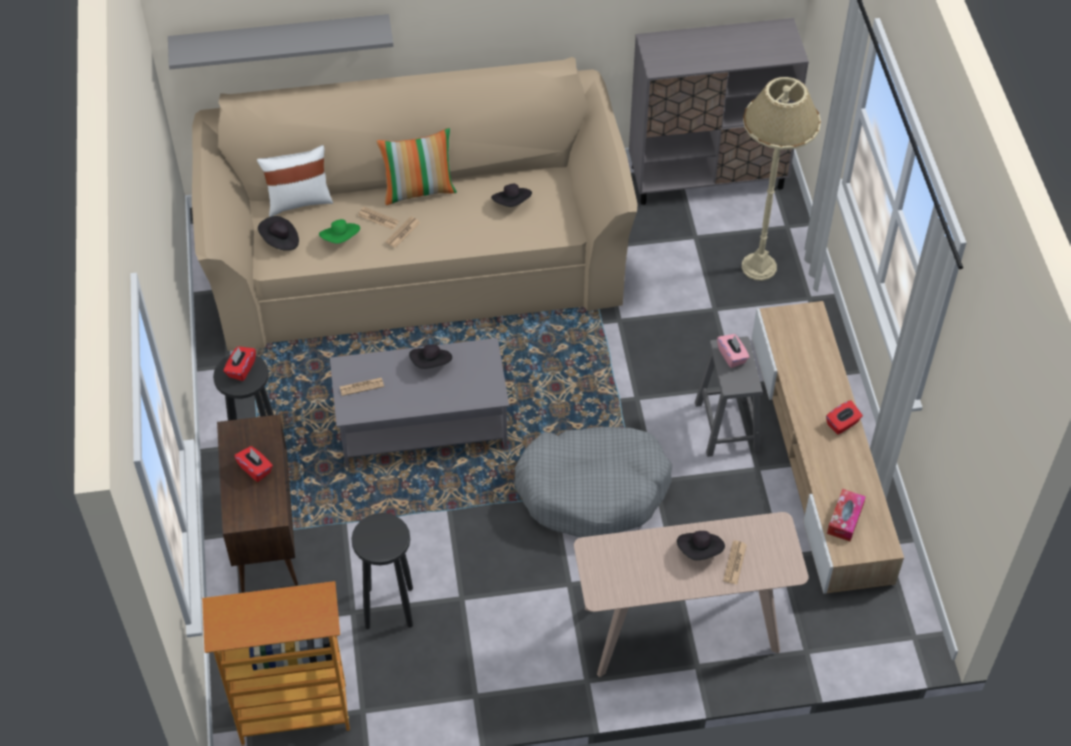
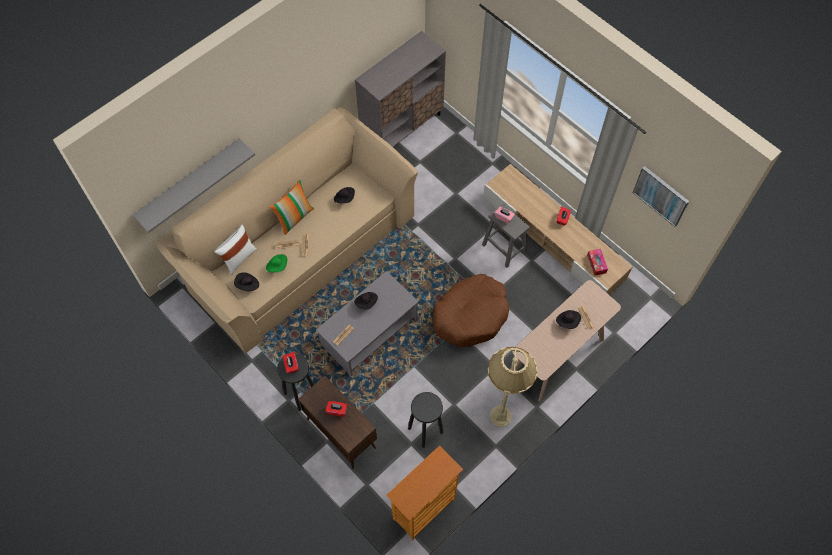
camera: 35 degrees left, 10 degrees up
(593, 490) = (470, 315): grey dog bed -> brown dog bed
(758, 266) = (459, 160): beige floor lamp -> beige floor lamp (500, 416)
(970, 419) = (661, 195): none -> picture

